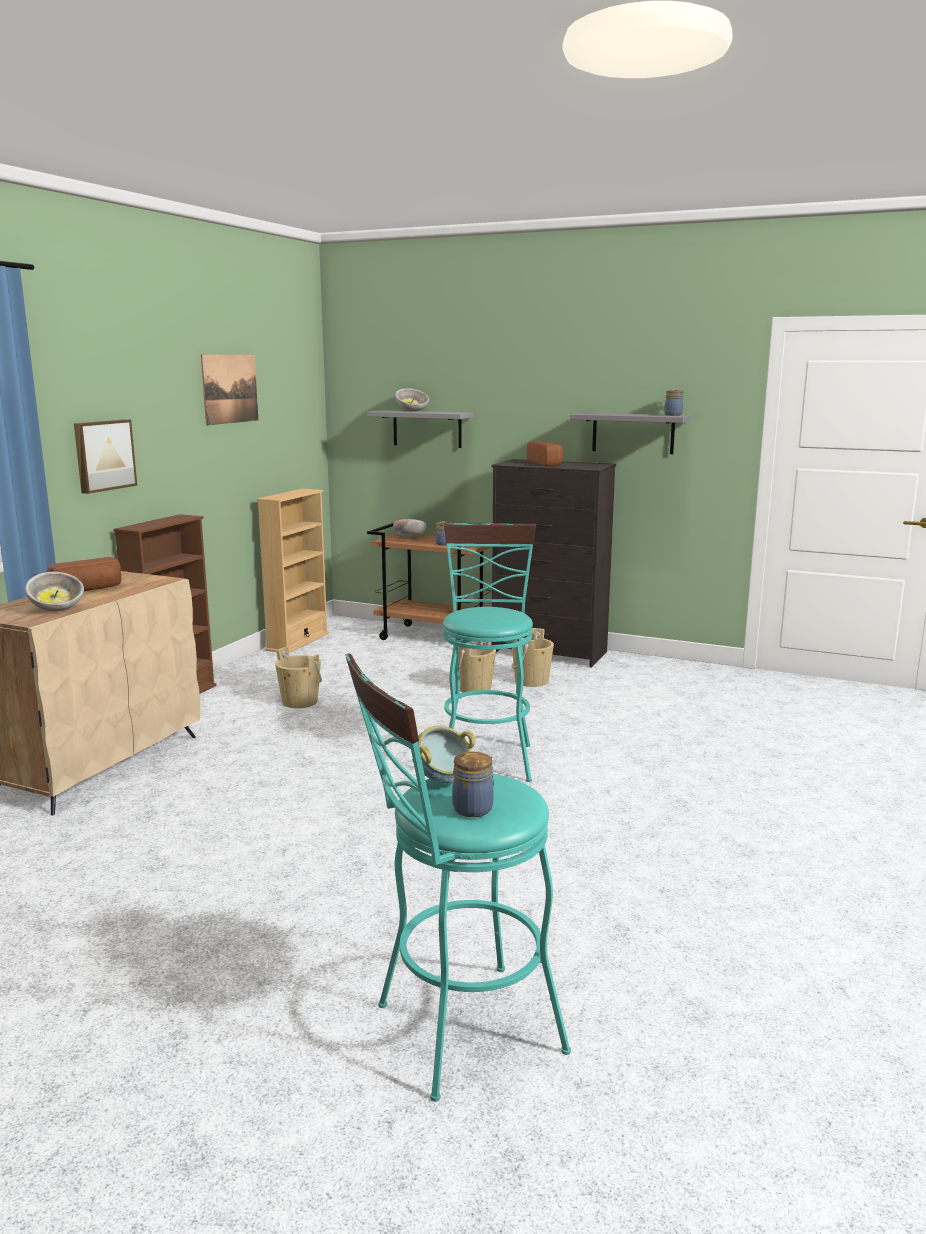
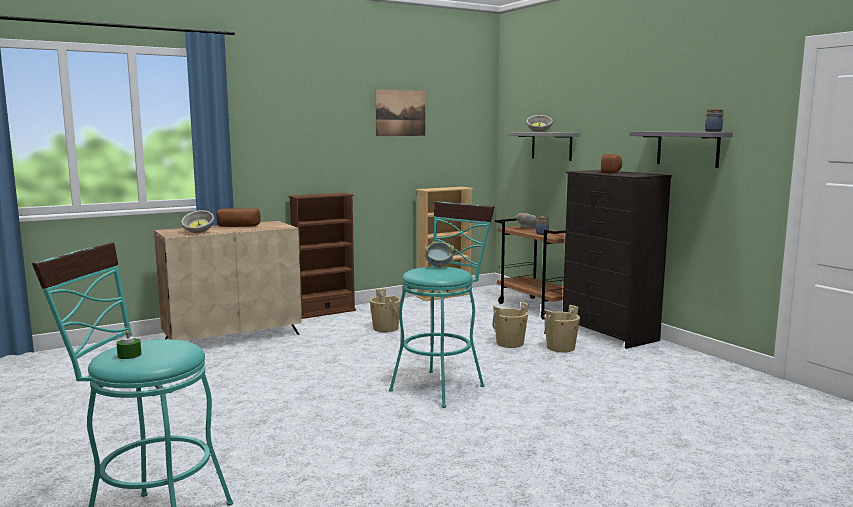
camera: 35 degrees right, 5 degrees down
(103, 455) = (286, 149): picture -> none
(442, 781) = (154, 340): bowl -> bowl (438, 267)
(474, 808) = (129, 355): jar -> green candle

